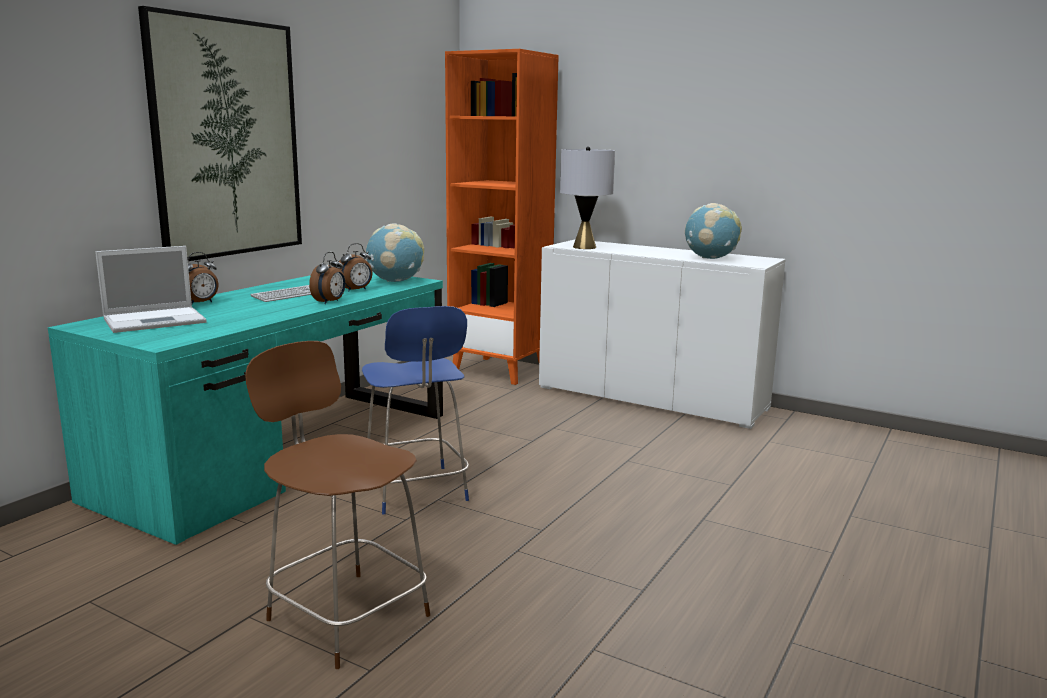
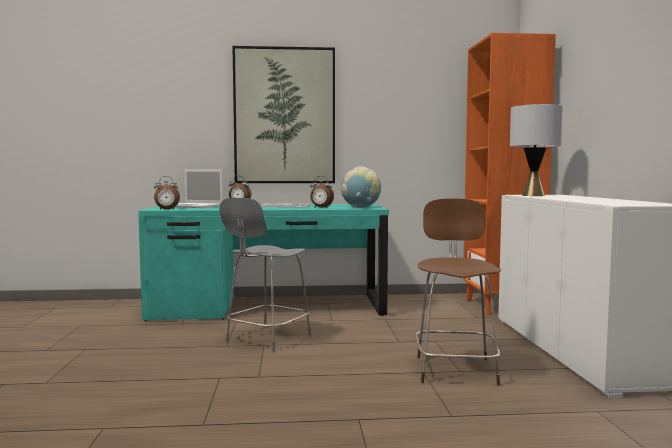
camera: 55 degrees right, 10 degrees down
(330, 302) = (282, 208): alarm clock -> alarm clock (166, 209)
(345, 615) = (100, 363): brown chair -> brown chair (455, 369)
(416, 491) = (266, 338): blue chair -> grey chair
(710, 258) = (604, 201): globe -> none

